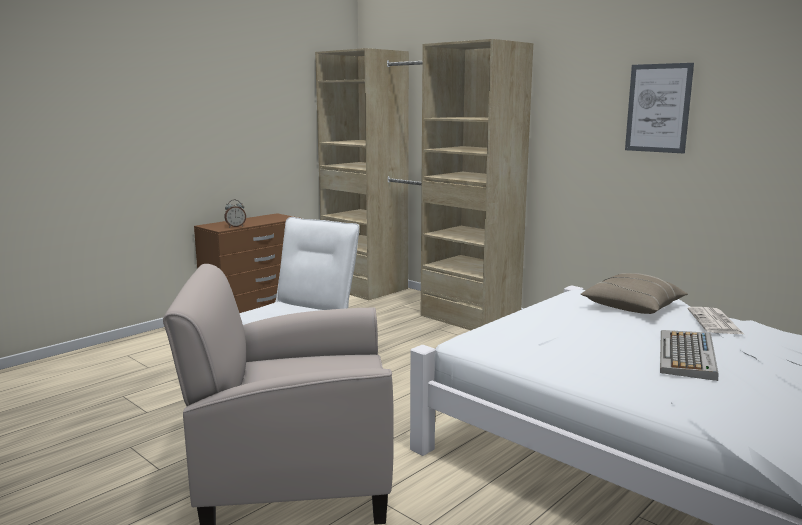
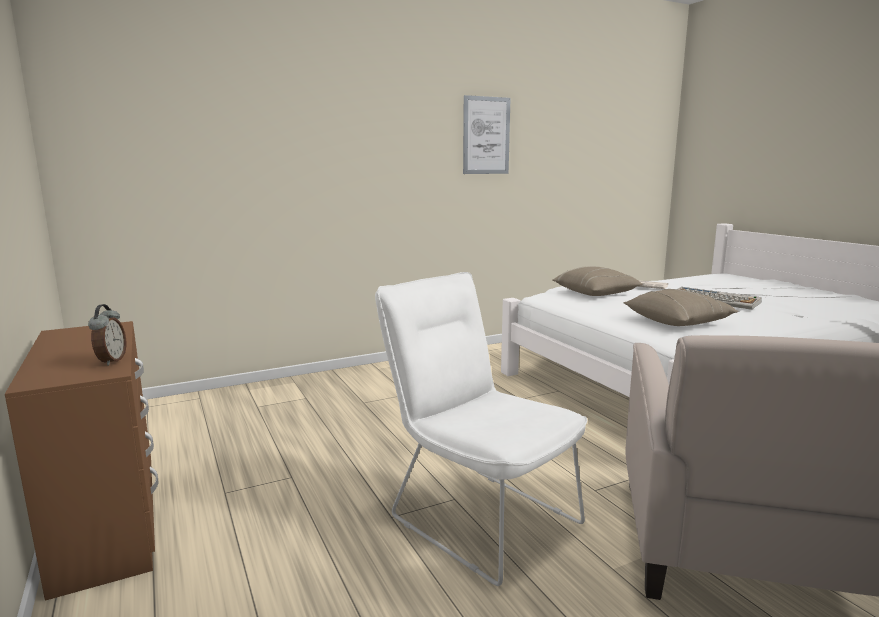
camera: 70 degrees left, 0 degrees up
(414, 301) = (252, 397): beige wardrobe -> none
(545, 340) = (678, 321): none -> beige pillow

